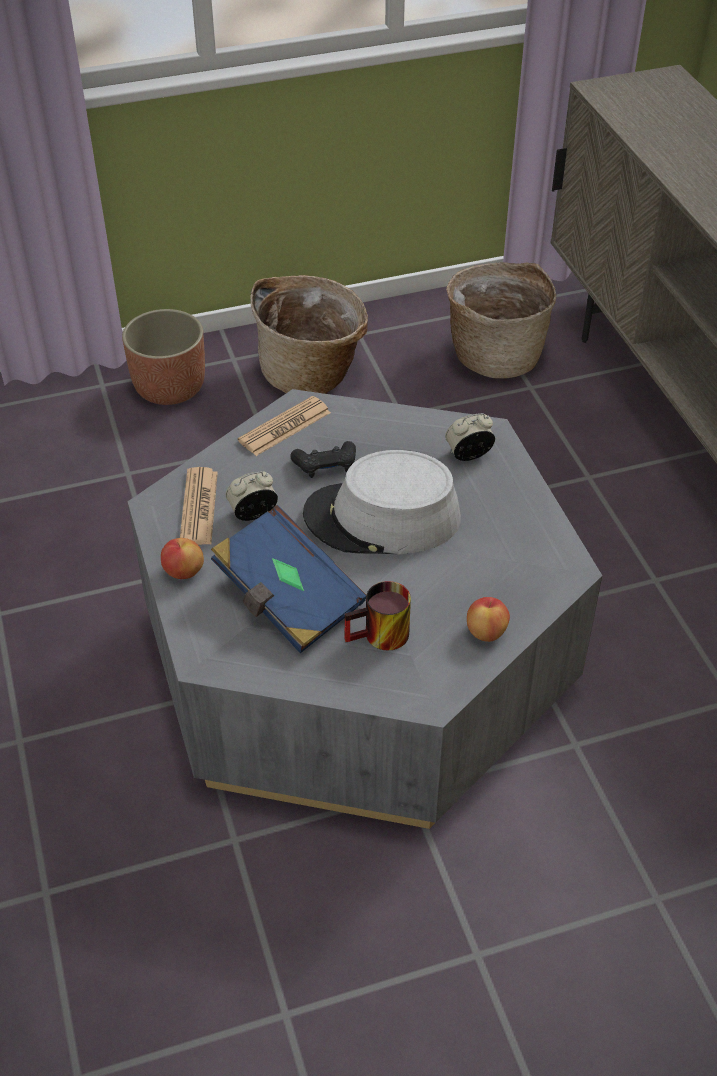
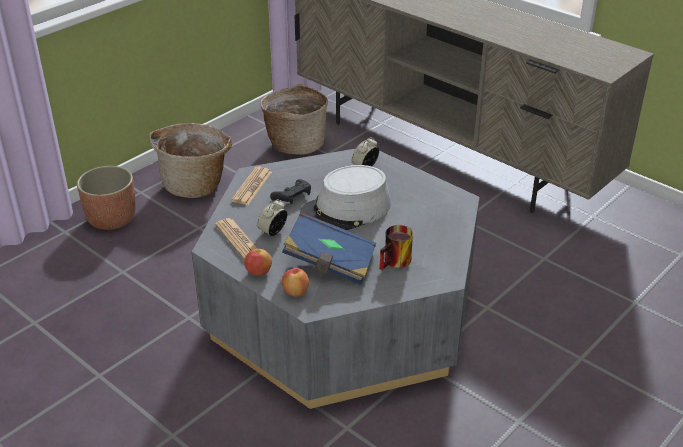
camera: 30 degrees left, 10 degrees down
(486, 632) = (447, 240): apple -> apple (296, 292)

